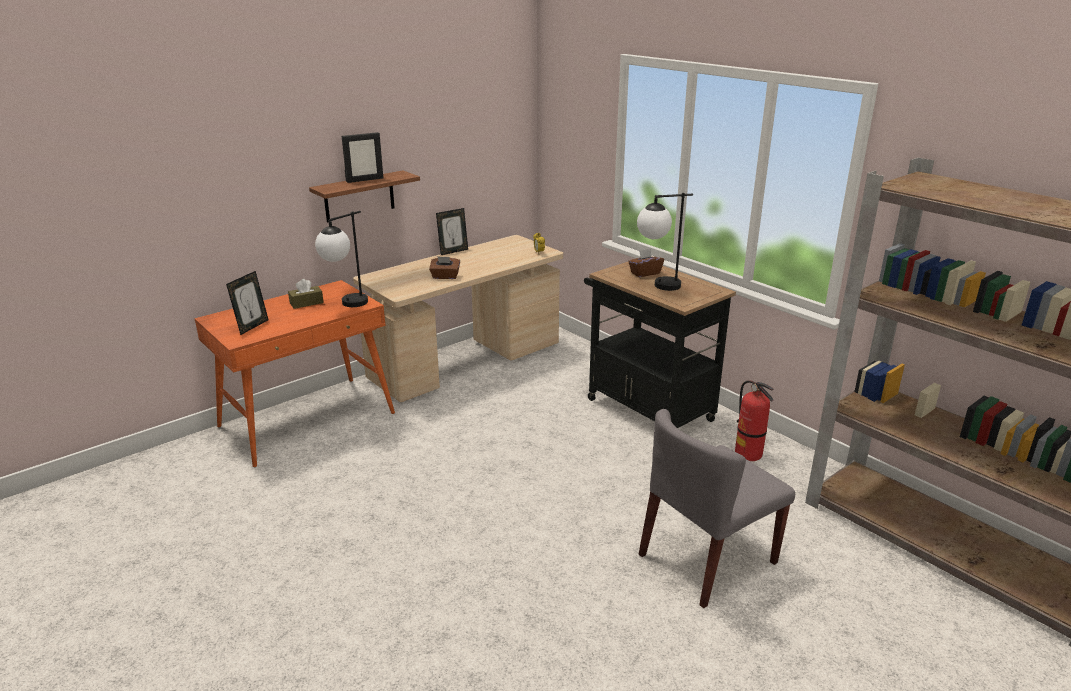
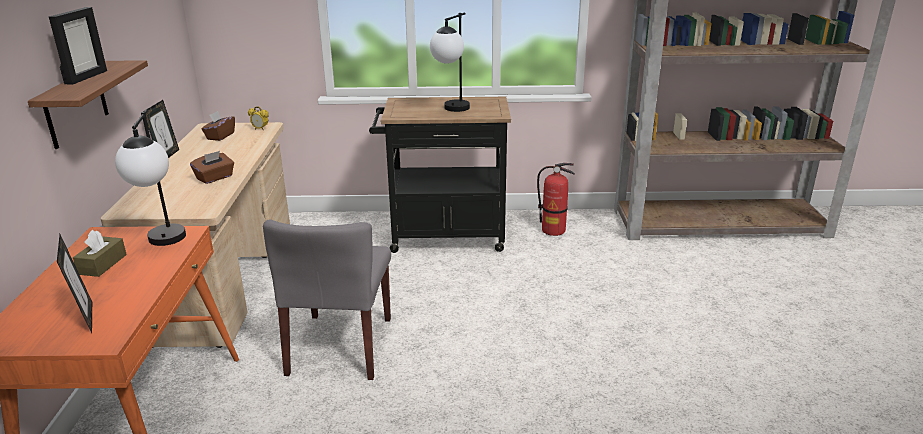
camera: 50 degrees left, 0 degrees up
(645, 273) = (420, 105): brown tissue box -> brown tissue box (220, 136)
(707, 559) = (648, 304): grey chair -> grey chair (340, 346)

